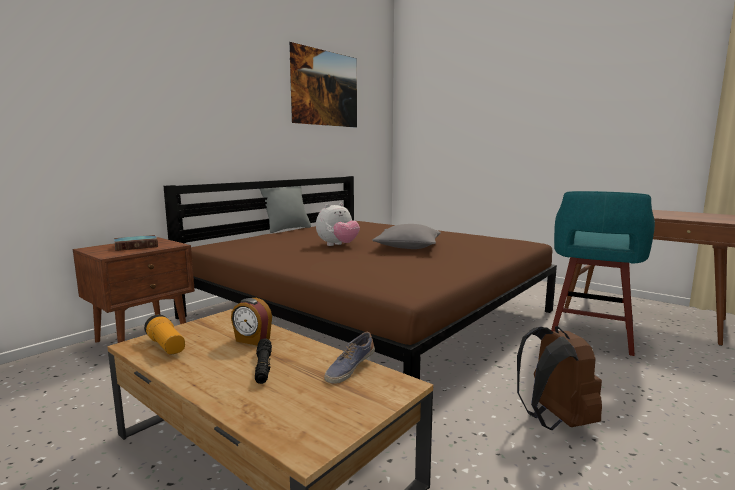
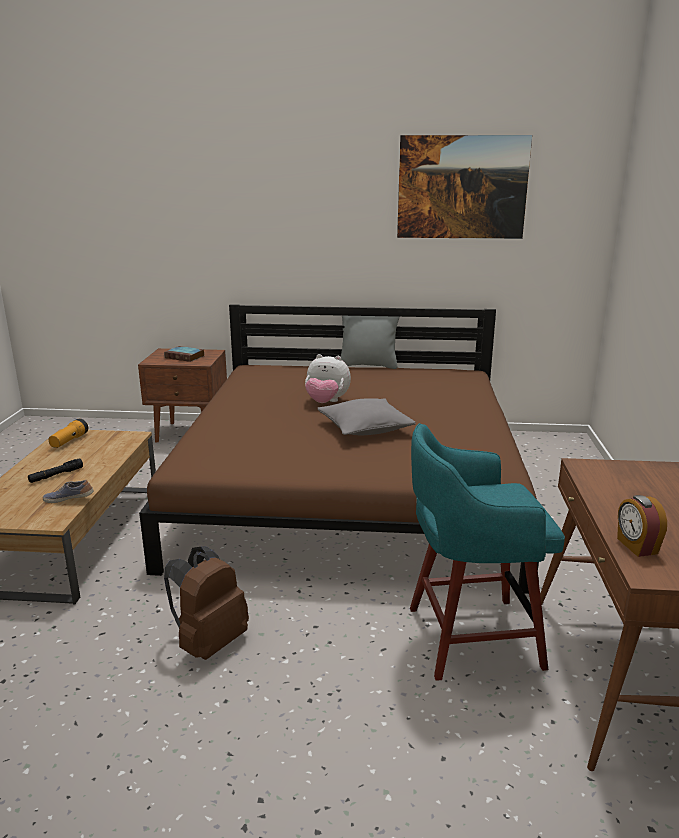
camera: 55 degrees right, 10 degrees up
(252, 340) = (96, 458): alarm clock -> alarm clock (636, 546)

